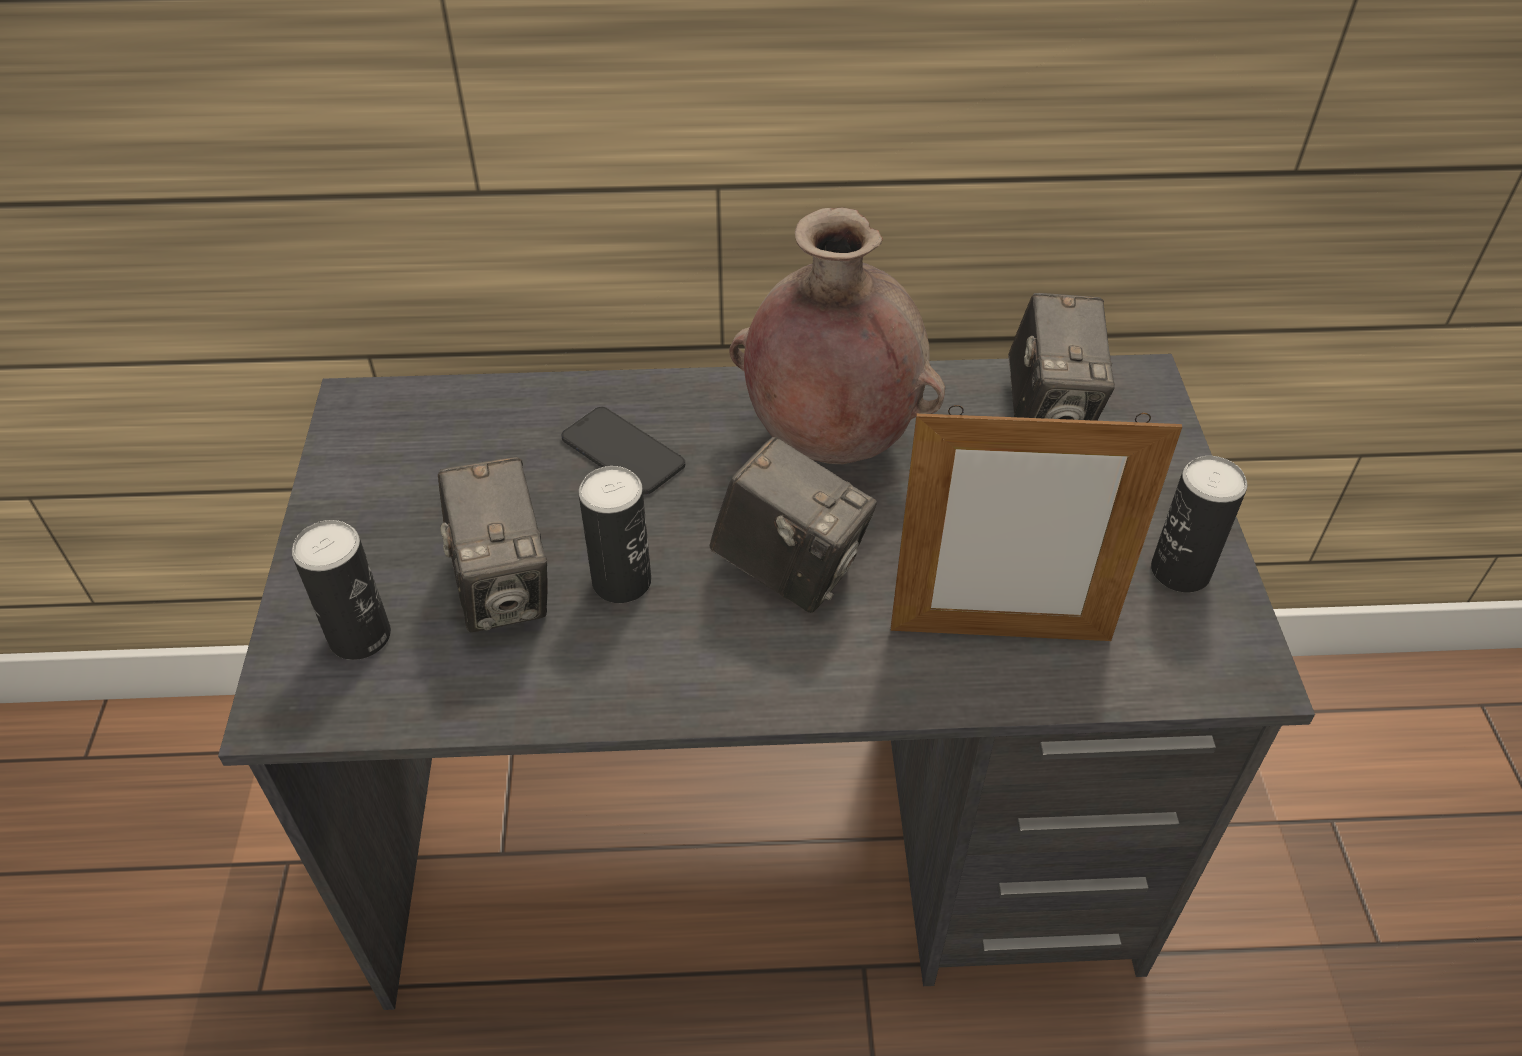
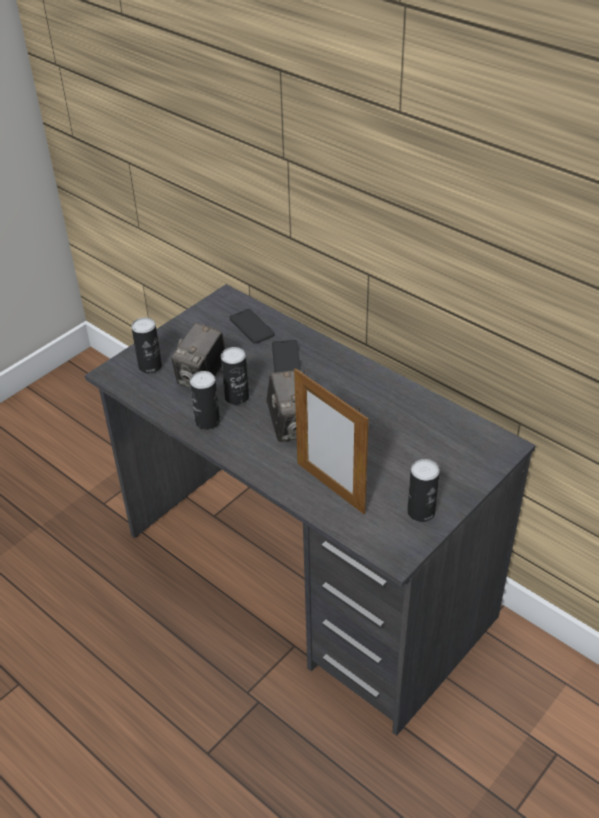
camera: 45 degrees right, 5 degrees down
(480, 430) = (251, 327): none -> phone
(626, 669) = (207, 422): none -> can
(830, 442) = (357, 396): brown vase -> none
(1049, 414) = (450, 435): camera -> none

